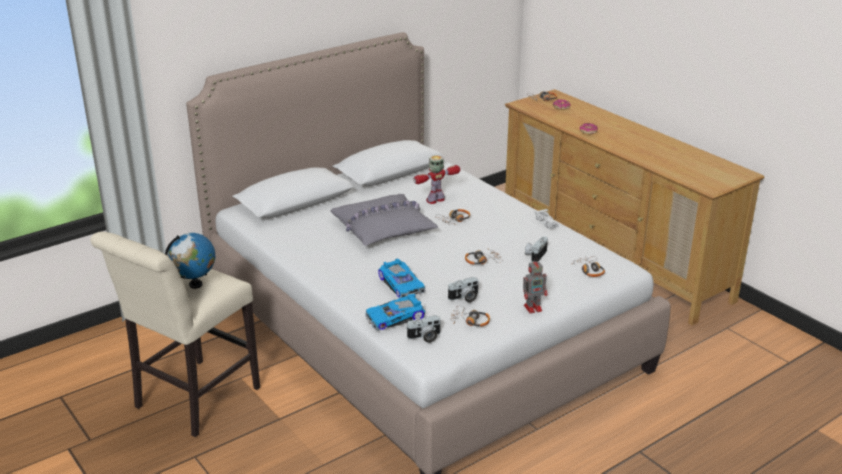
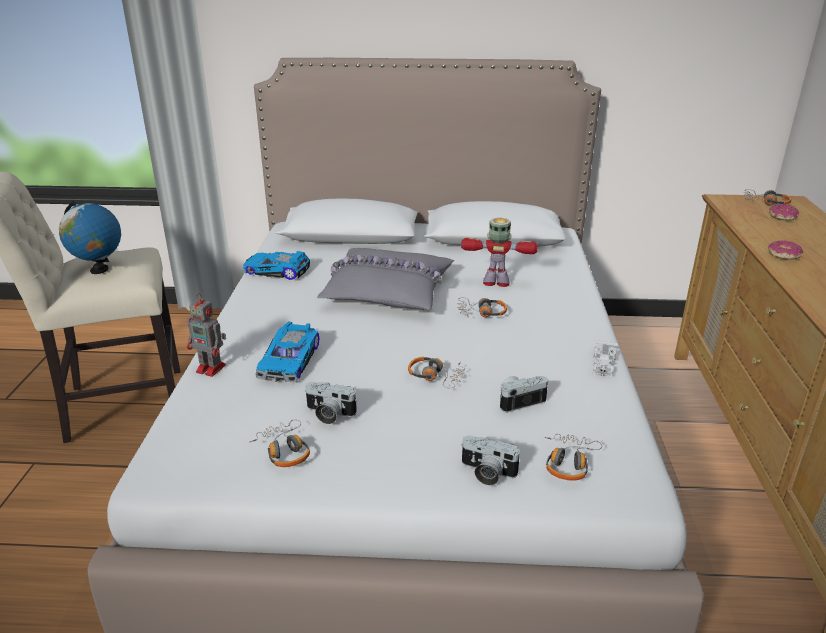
camera: 40 degrees right, 0 degrees up
(395, 318) = (211, 398): toy car -> toy car (276, 271)
(425, 337) = (197, 442): camera -> camera (487, 473)
(533, 308) = (397, 478): toy robot -> toy robot (212, 369)

